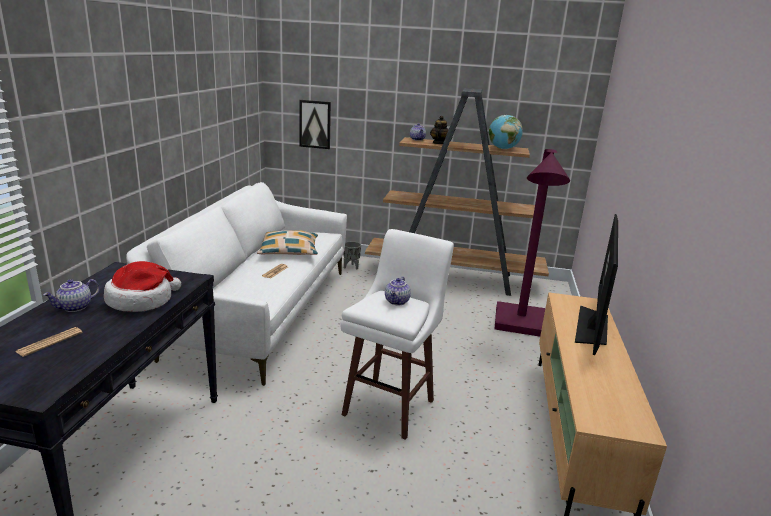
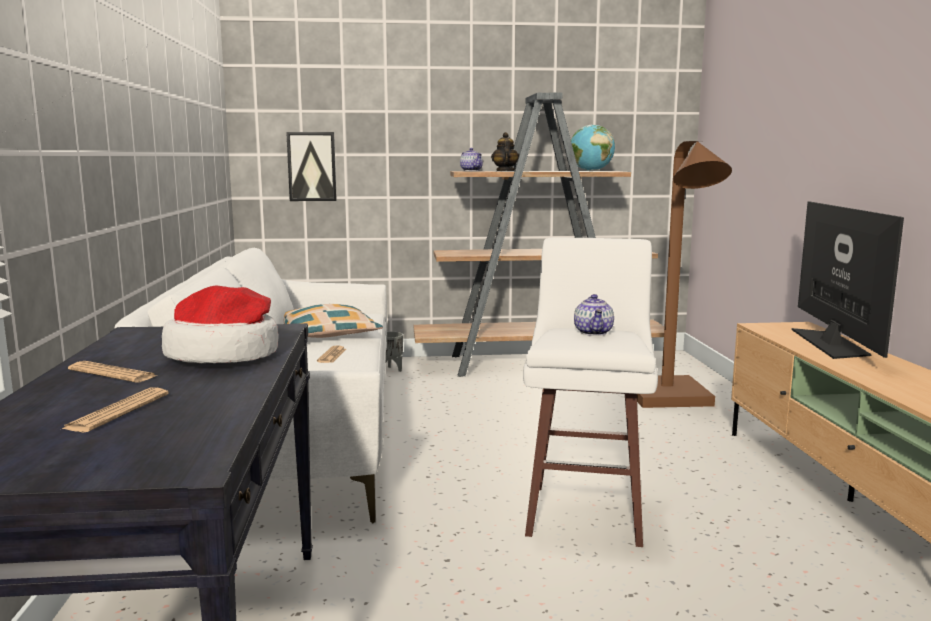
camera: 15 degrees left, 10 degrees down
(75, 307) = (112, 373): teapot -> newspaper
(520, 326) = (671, 400): purple floor lamp -> brown floor lamp

